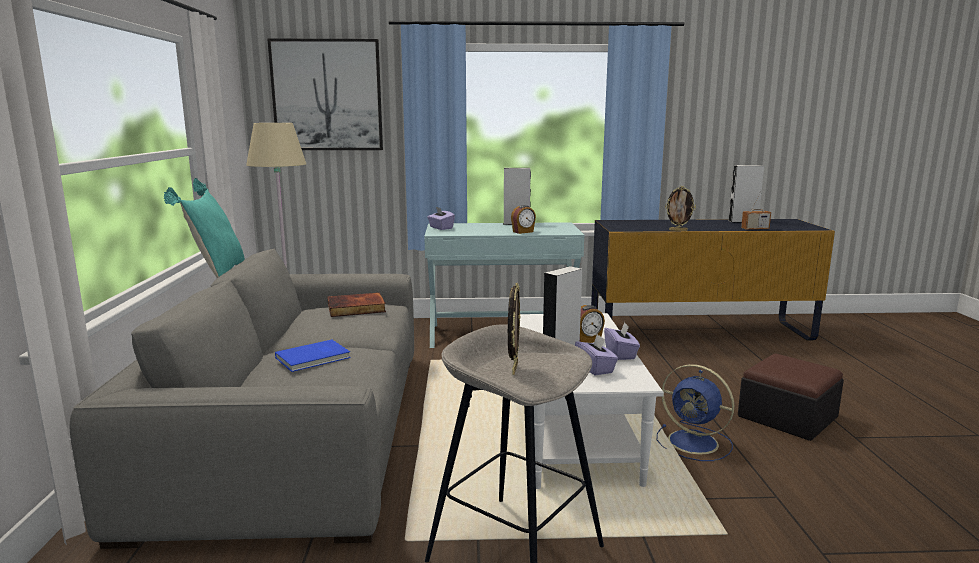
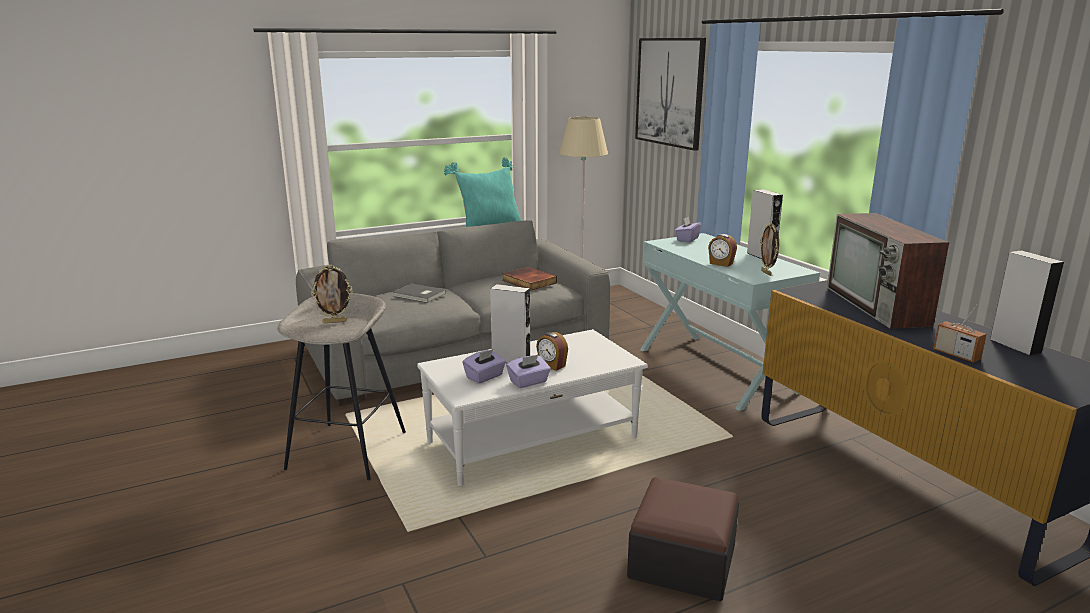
camera: 65 degrees right, 5 degrees up
(314, 358) = (419, 295): blue book -> grey book
(662, 224) = (878, 306): none -> television
(678, 230) = (847, 316): picture frame -> picture frame (767, 273)
(695, 443) = (561, 504): blue fan -> none

